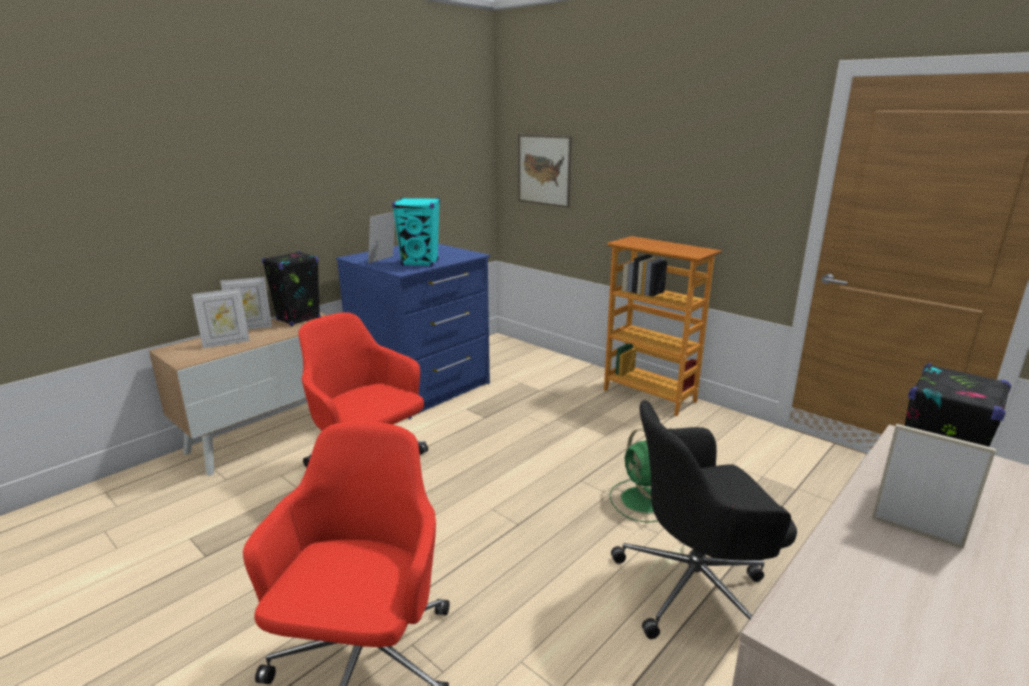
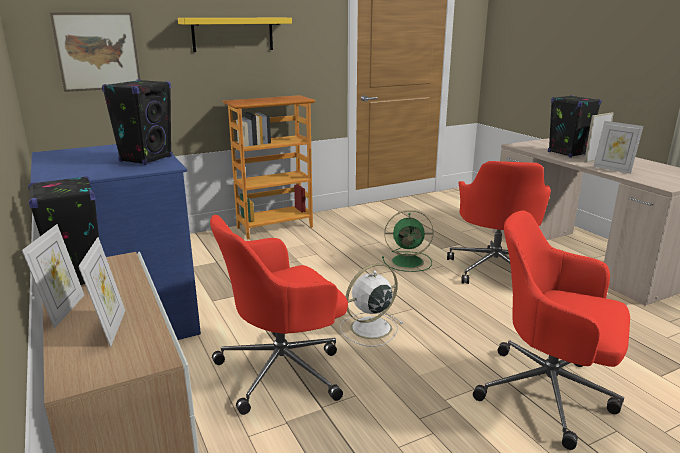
camera: 70 degrees left, 0 degrees up
(383, 260) = (98, 169): picture frame -> picture frame (613, 169)
(420, 263) = (146, 159): turquoise speaker -> black speaker
(457, 501) = (369, 328): none -> white fan
(658, 164) = (233, 34): none -> yellow shelf
(696, 588) = (495, 268): black office chair -> red office chair

